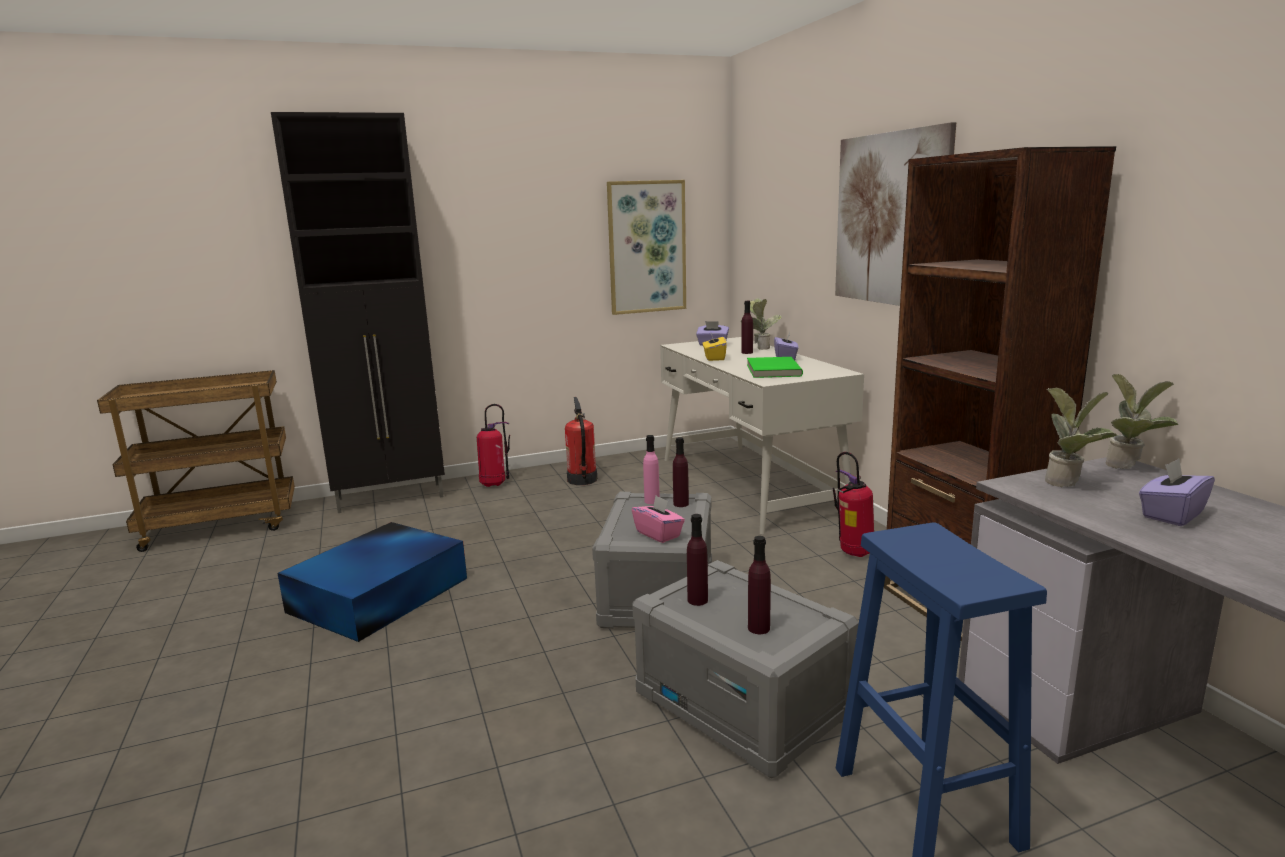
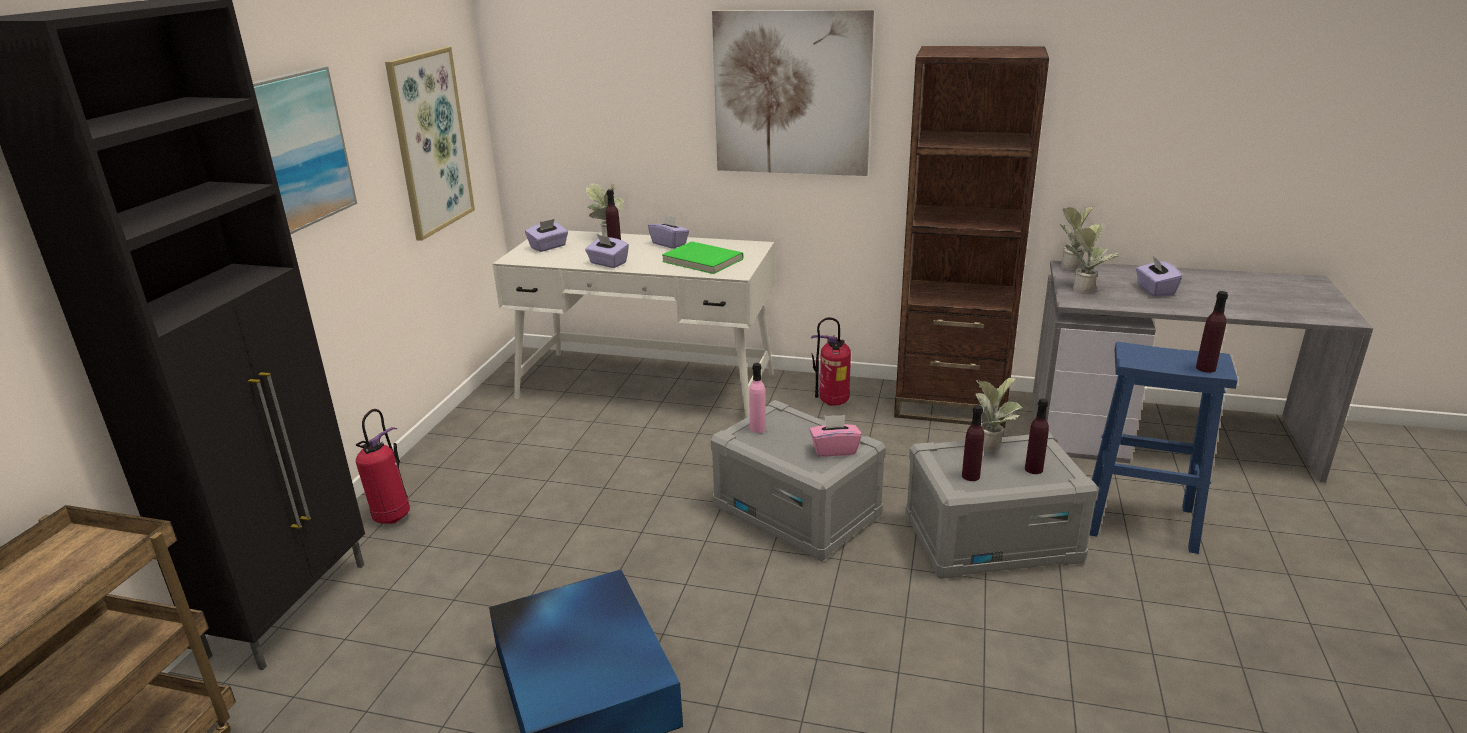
camera: 55 degrees left, 10 degrees up
(505, 225) = (299, 149): none -> picture
(582, 480) = (483, 459): fire extinguisher -> none
(681, 504) = (780, 419): purple bottle -> purple bottle (1205, 368)
(714, 358) = (608, 263): yellow tissue box -> purple tissue box
(775, 595) = (993, 445): none -> potted plant

